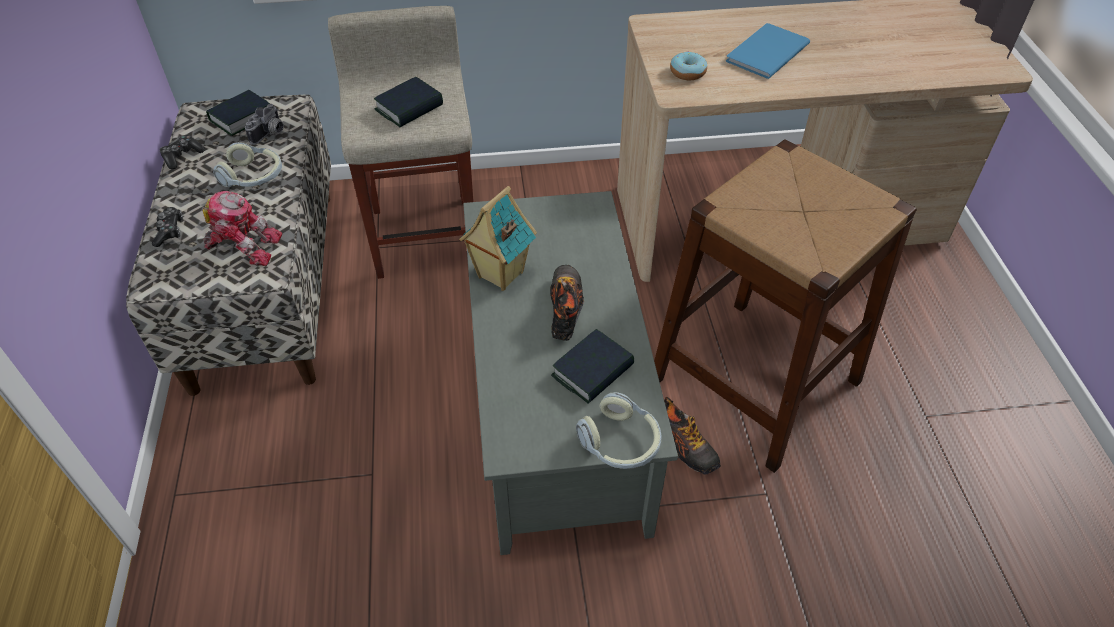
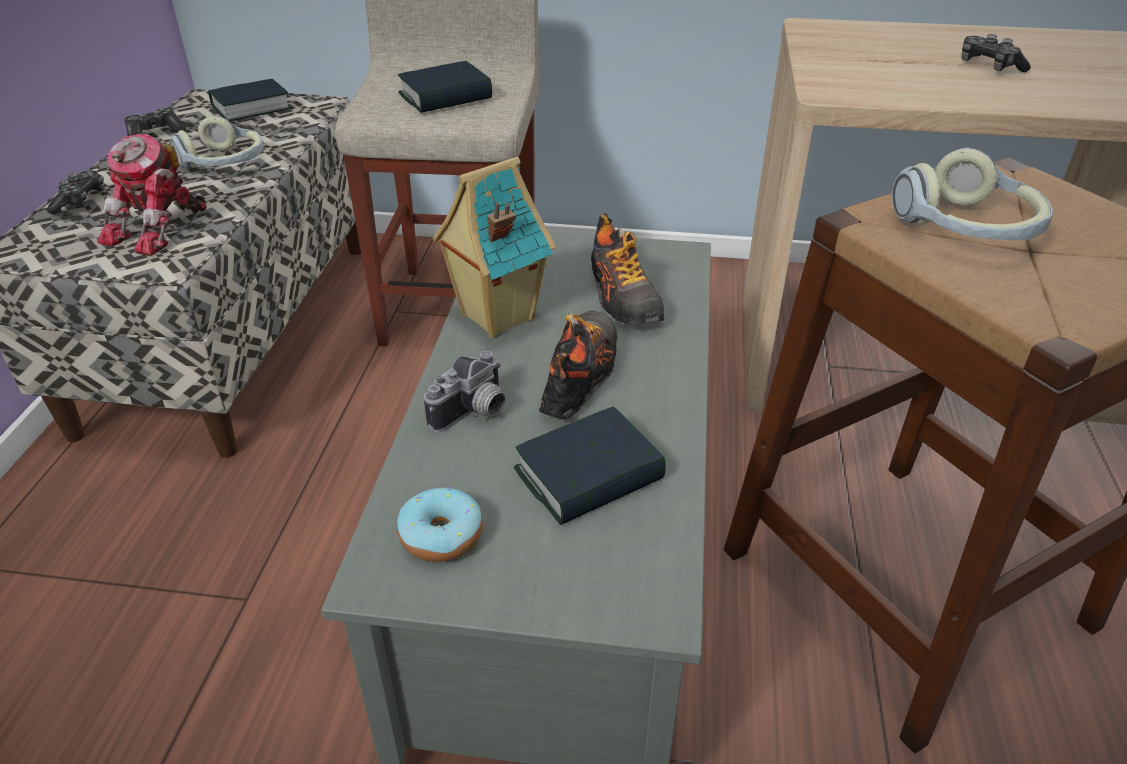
camera: 15 degrees right, 10 degrees down
(244, 245) = (160, 229): toy robot -> toy robot turned 90 degrees clockwise
(270, 134) = (275, 126): camera -> camera (474, 414)
(620, 443) = (595, 605): headphones -> headphones (967, 228)
(686, 445) = (760, 667): shoe -> shoe (622, 298)
(687, 72) = (857, 74): donut -> donut (441, 535)
(764, 53) = (988, 66): blue book -> game controller

